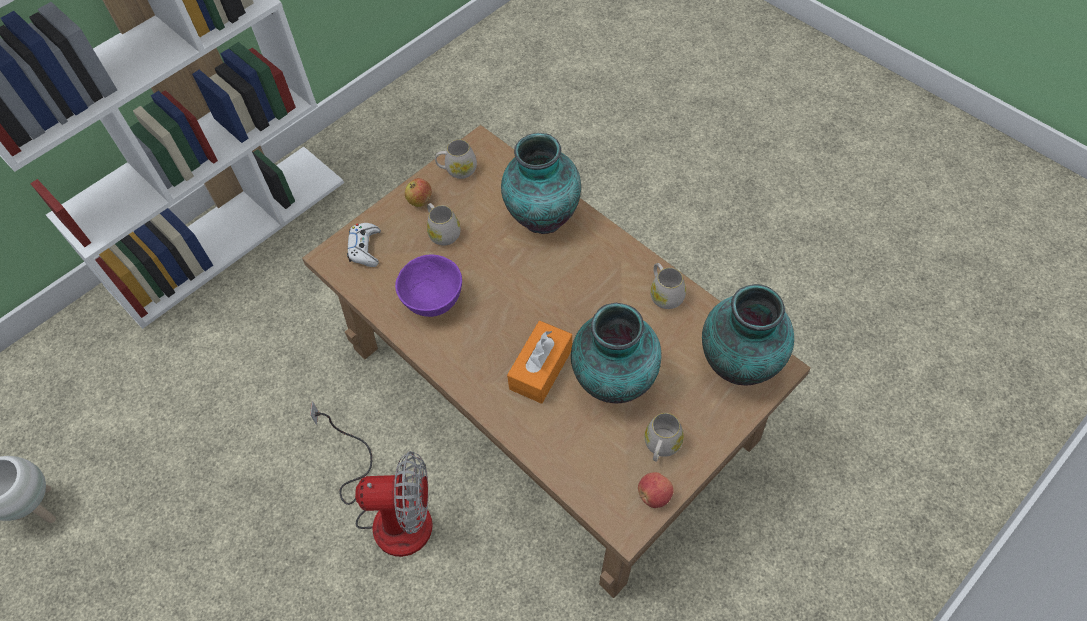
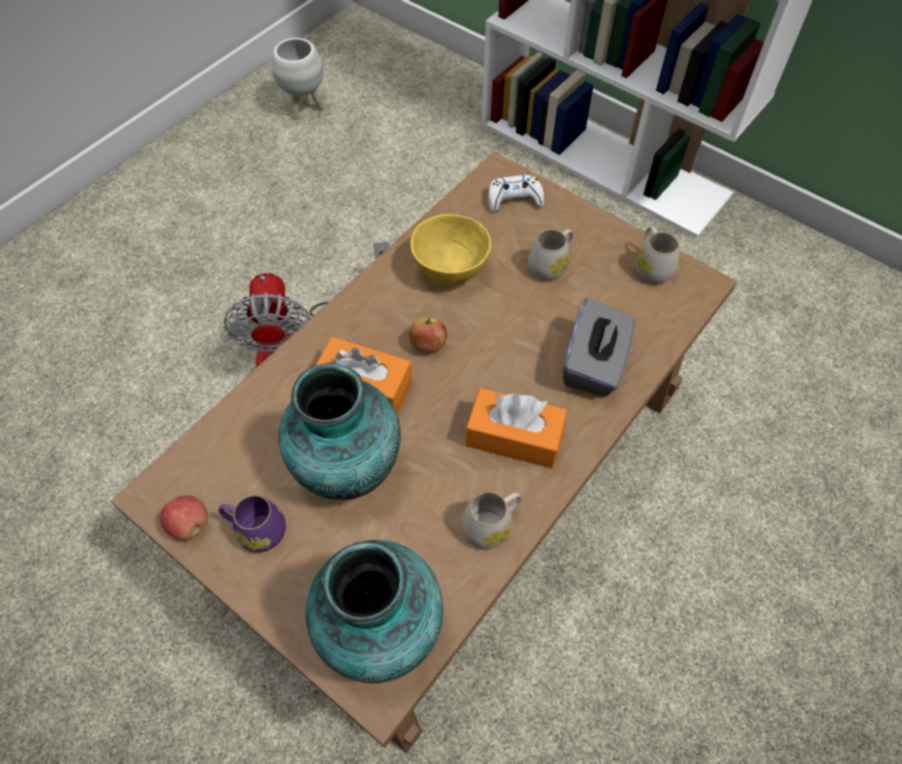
camera: 80 degrees right, 0 degrees up
(420, 200) = (594, 237): apple -> apple (428, 345)
(433, 302) = (449, 270): purple bowl -> yellow bowl
(541, 218) = (594, 364): vase -> grey tissue box
(597, 274) = (514, 437): none -> orange tissue box
(661, 446) = (256, 530): white mug -> purple mug

